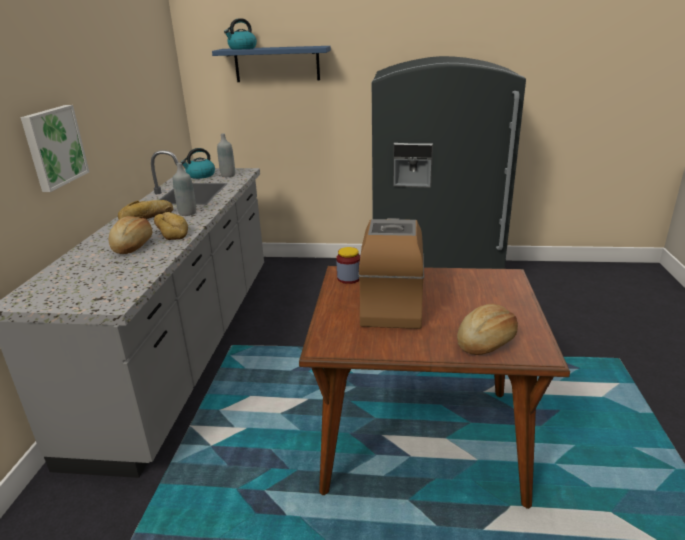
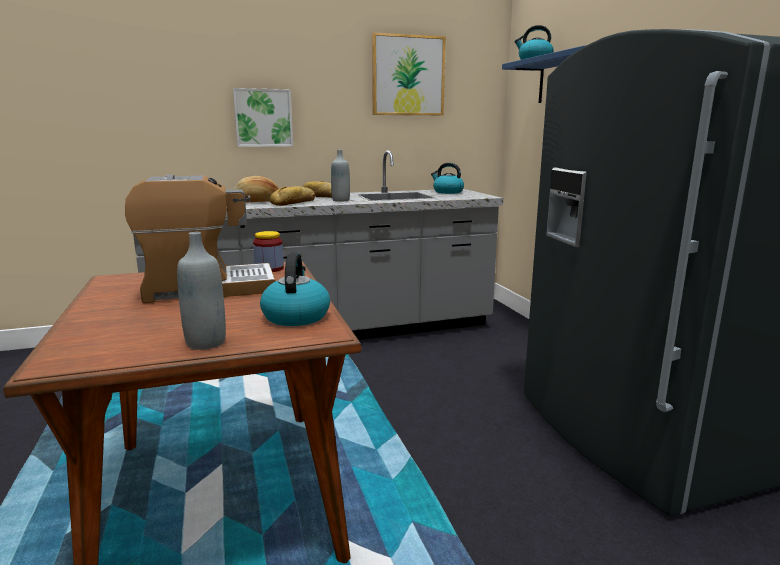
camera: 65 degrees right, 10 degrees down
(133, 67) = (408, 76): none -> picture
(228, 175) = (460, 195): grey bottle -> grey bottle (206, 343)
(476, 279) = (296, 316): none -> kettle
(486, 342) = (101, 333): bread -> none

